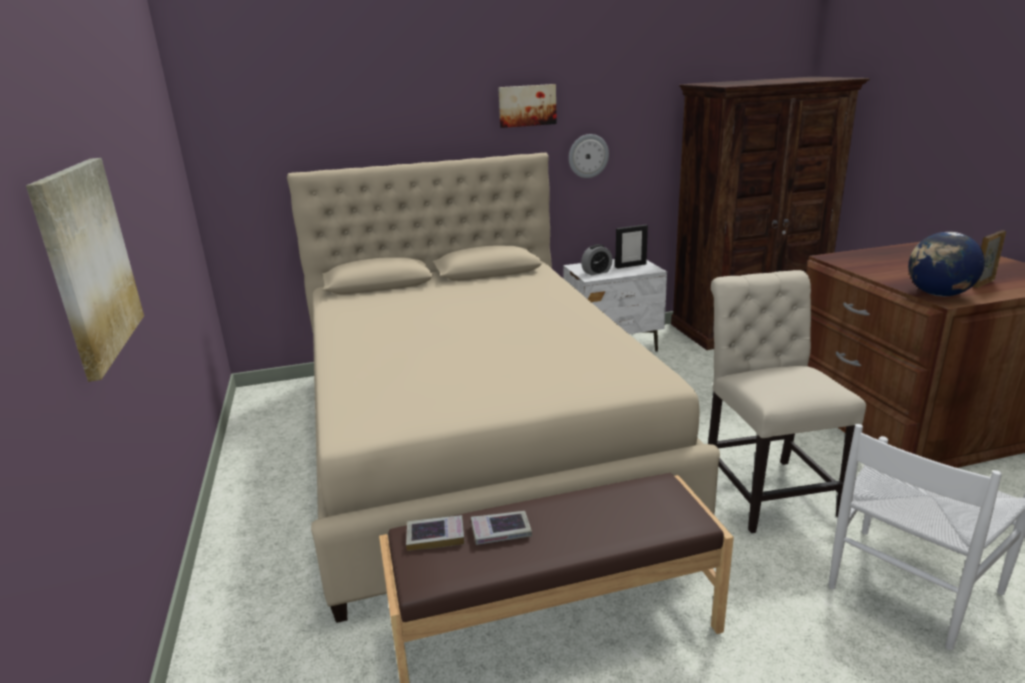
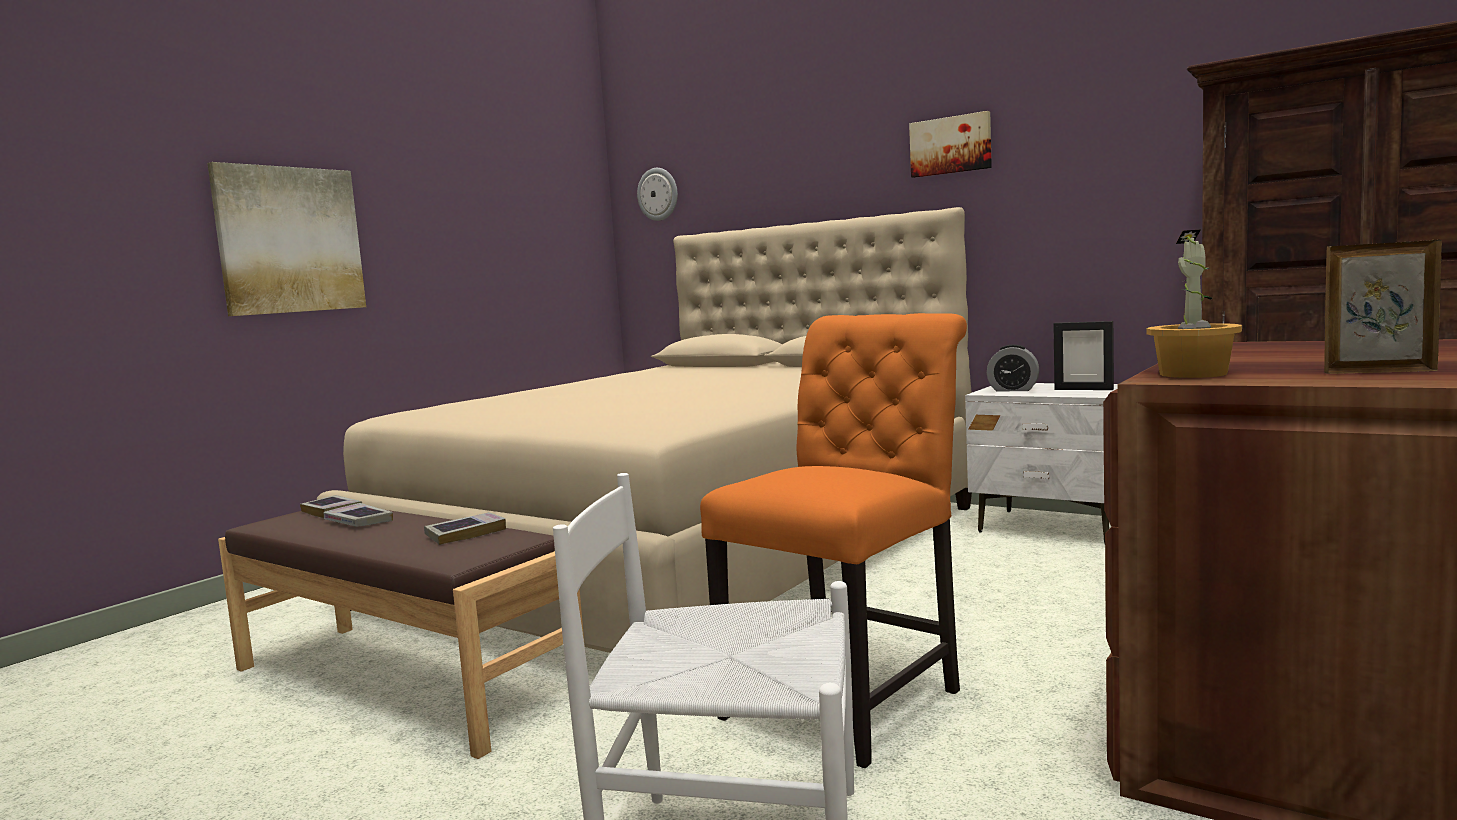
camera: 50 degrees right, 15 degrees down
(588, 156) = (1045, 214): wall clock -> wall clock (658, 194)
(618, 500) = (465, 534): none -> book
(766, 489) = (852, 700): beige chair -> orange chair
(938, 294) = (1193, 374): globe -> potted plant

